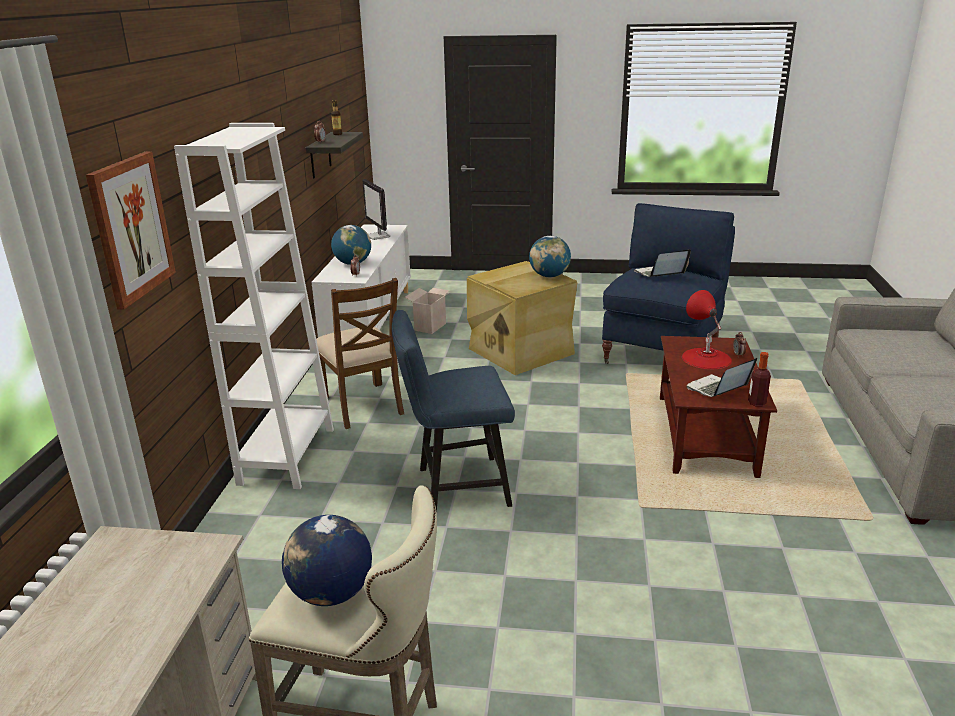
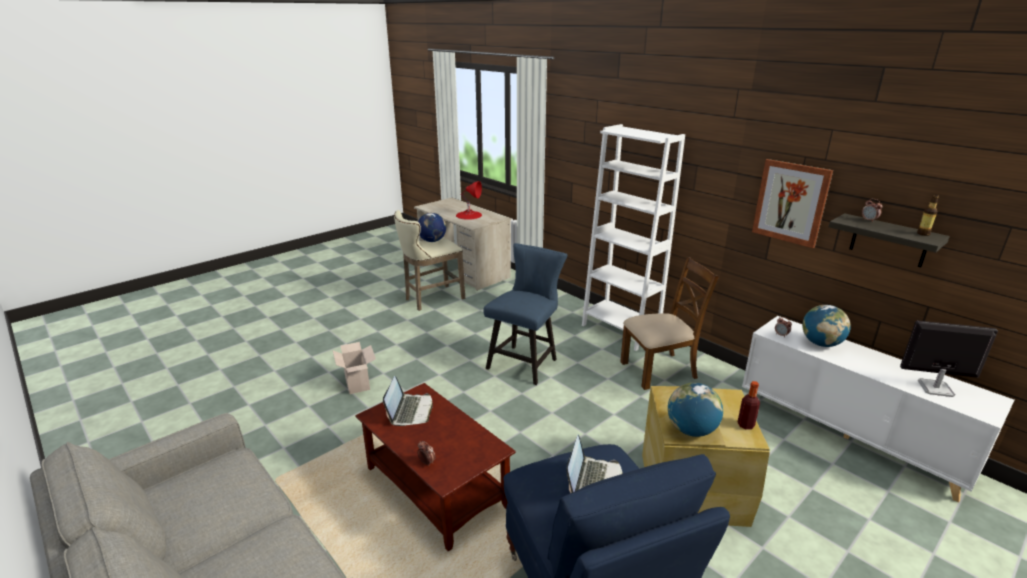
camera: 130 degrees right, 0 degrees up
(131, 228) = (588, 148): picture -> picture (790, 202)
(362, 405) = (659, 370): brown chair -> brown chair turned 150 degrees clockwise
(430, 326) = (809, 464): cardboard box -> cardboard box (358, 384)
(706, 358) = (448, 441): red table lamp -> red table lamp (469, 215)
(756, 403) = (373, 413): bottle -> bottle (745, 425)

